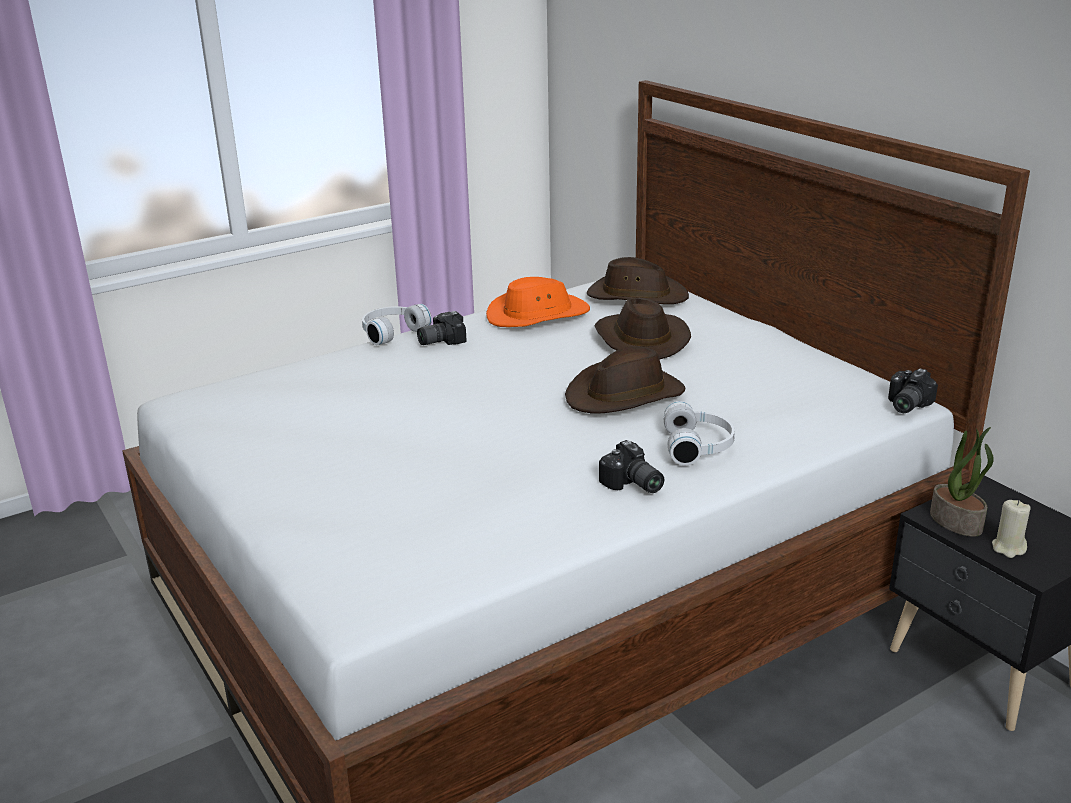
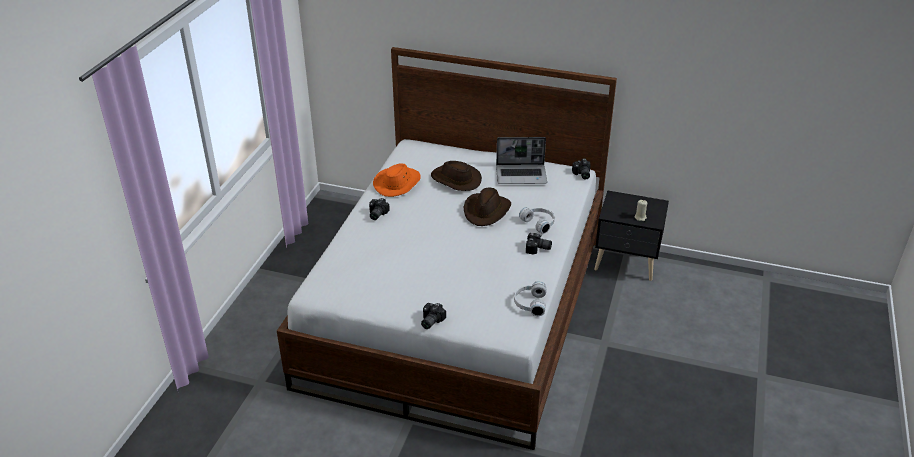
camera: 40 degrees left, 10 degrees up
(262, 510) = (430, 321): none -> camera
(391, 332) = (347, 218): white headphones -> white headphones (529, 303)
(636, 296) = (424, 156): brown hat -> none
(773, 368) = (521, 175): none -> laptop
(957, 522) = (617, 214): potted plant -> none

